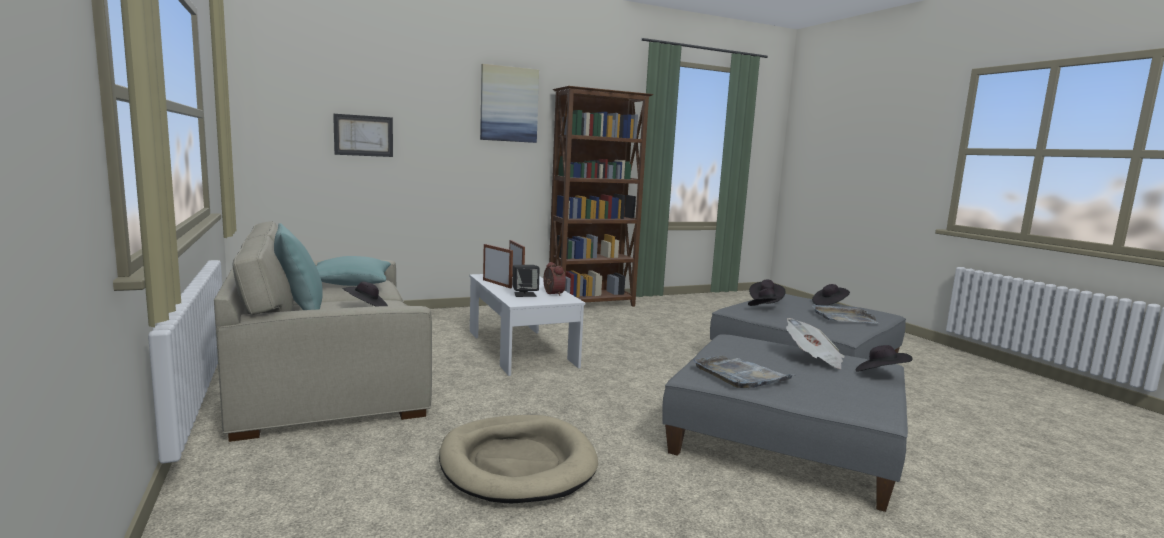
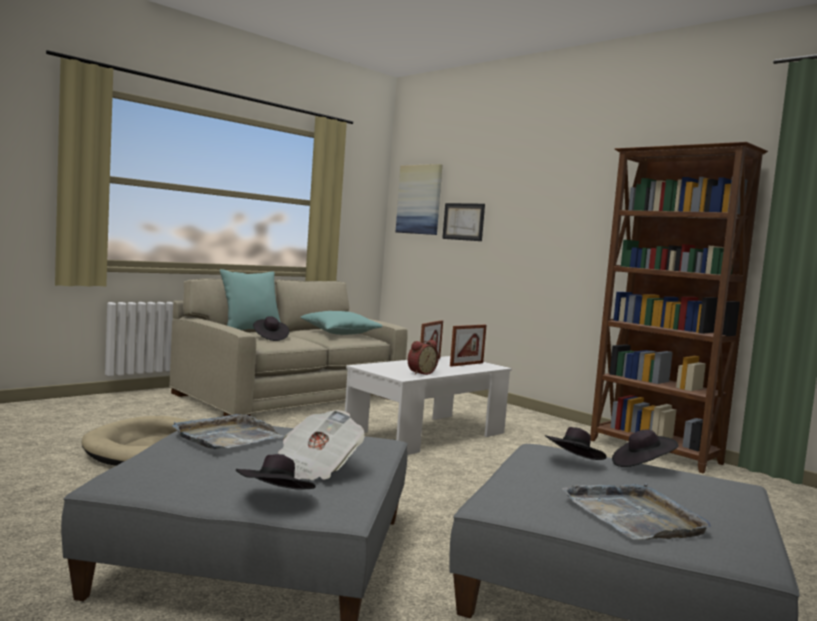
camera: 70 degrees right, 5 degrees down
(509, 104) = (590, 181): picture -> picture (419, 199)
(525, 294) = (400, 367): black speaker -> none
(829, 304) = (729, 513): black hat -> none

